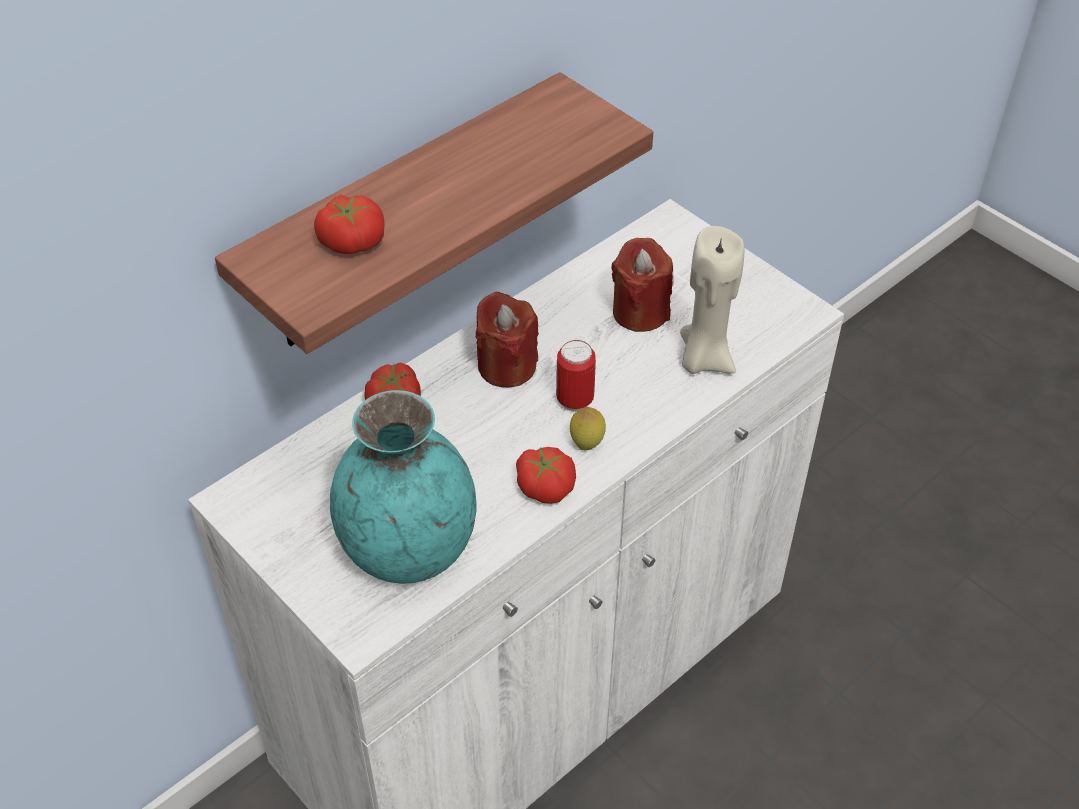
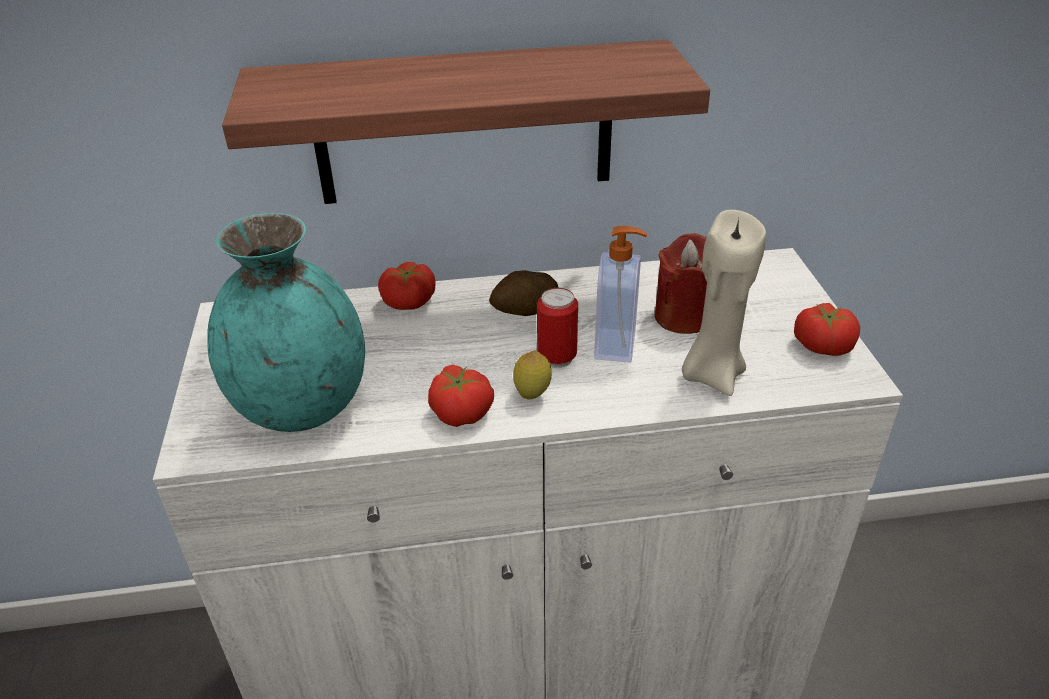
camera: 35 degrees right, 10 degrees down
(351, 241) = (347, 84): tomato -> tomato (822, 345)
(507, 366) = (525, 311): red candle -> potato
(612, 366) = (617, 346): none -> soap dispenser

